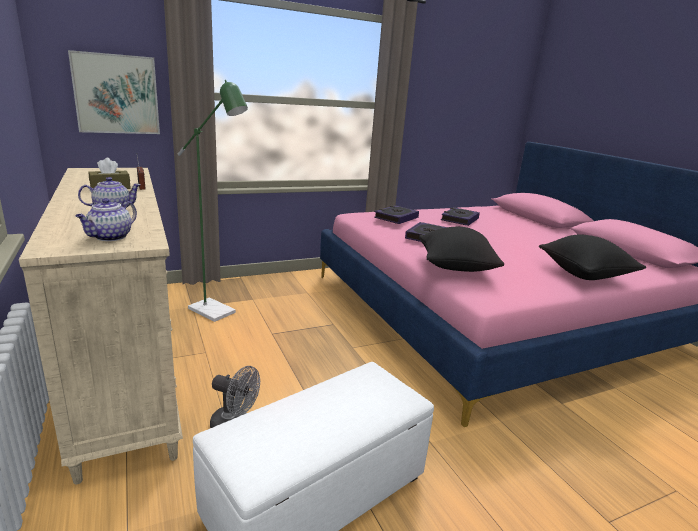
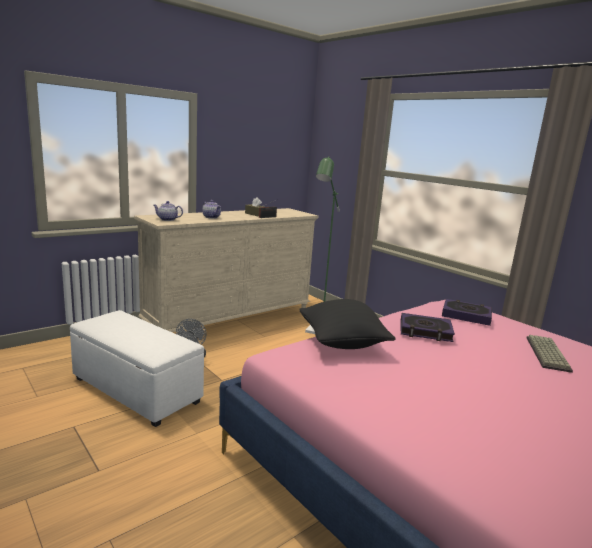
camera: 75 degrees right, 5 degrees down
(116, 94) = (340, 169): picture -> none
(459, 219) = (546, 353): book -> keyboard
(584, 275) = (428, 432): black pillow -> none

